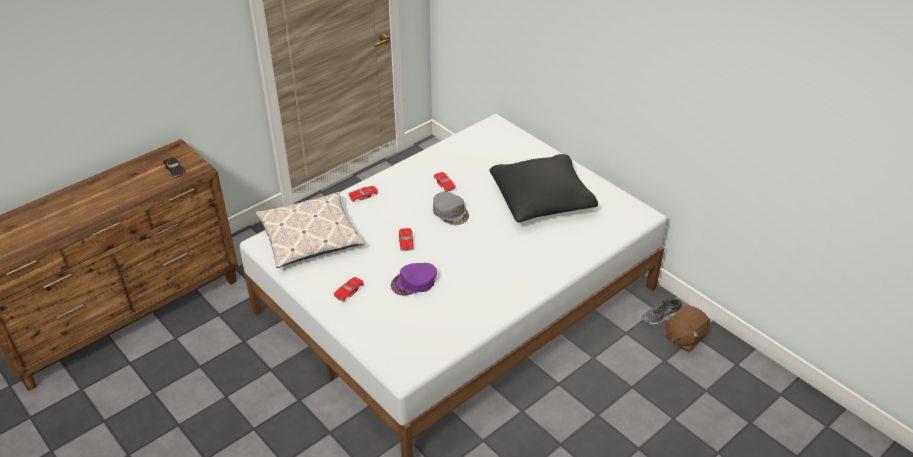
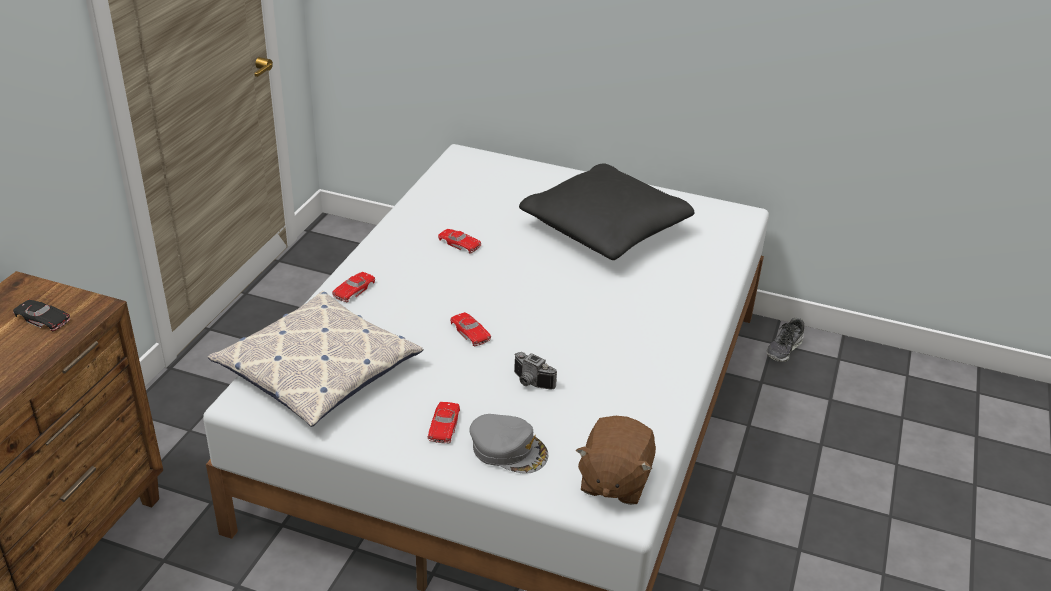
camera: 30 degrees left, 5 degrees down
(414, 282) = (530, 383): purple cap -> camera
(450, 212) = (499, 276): grey cap -> grey cap (508, 449)
(684, 337) = (828, 365): brown plush toy -> brown plush toy (613, 480)

